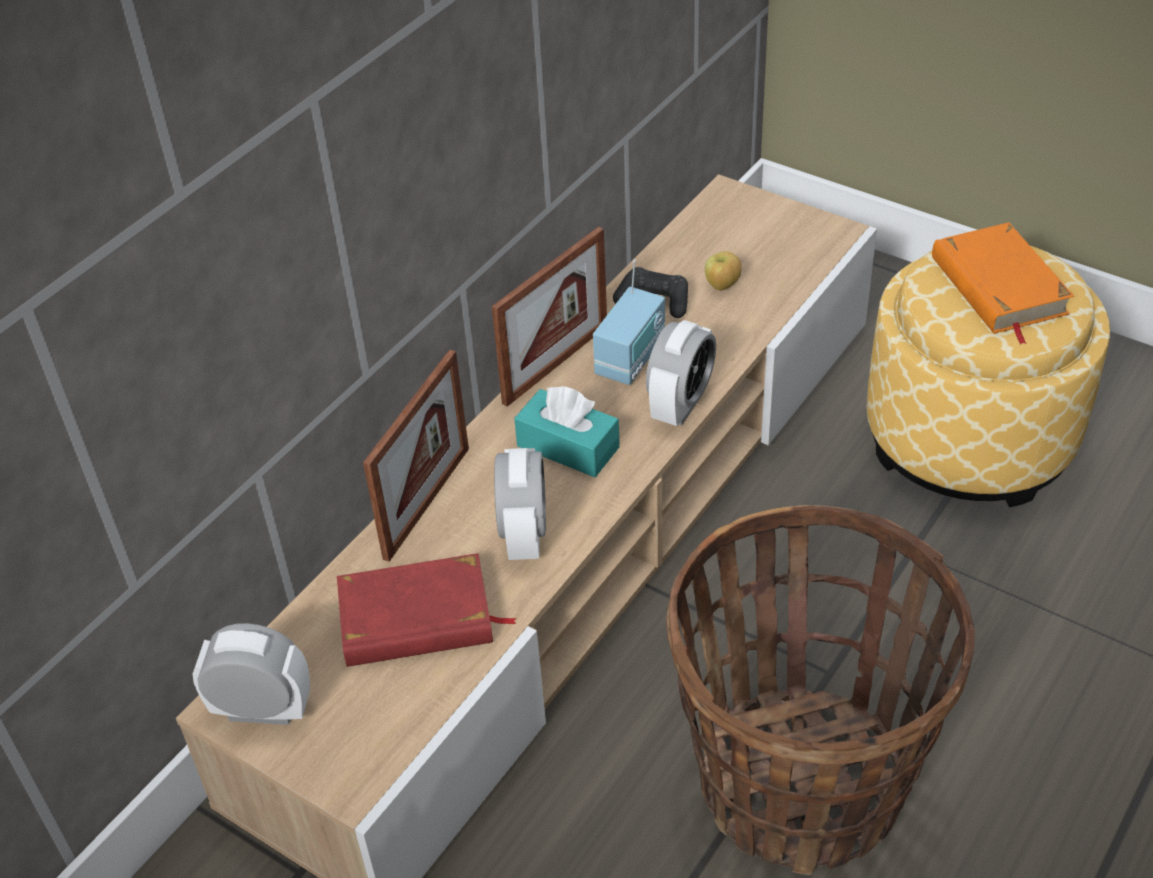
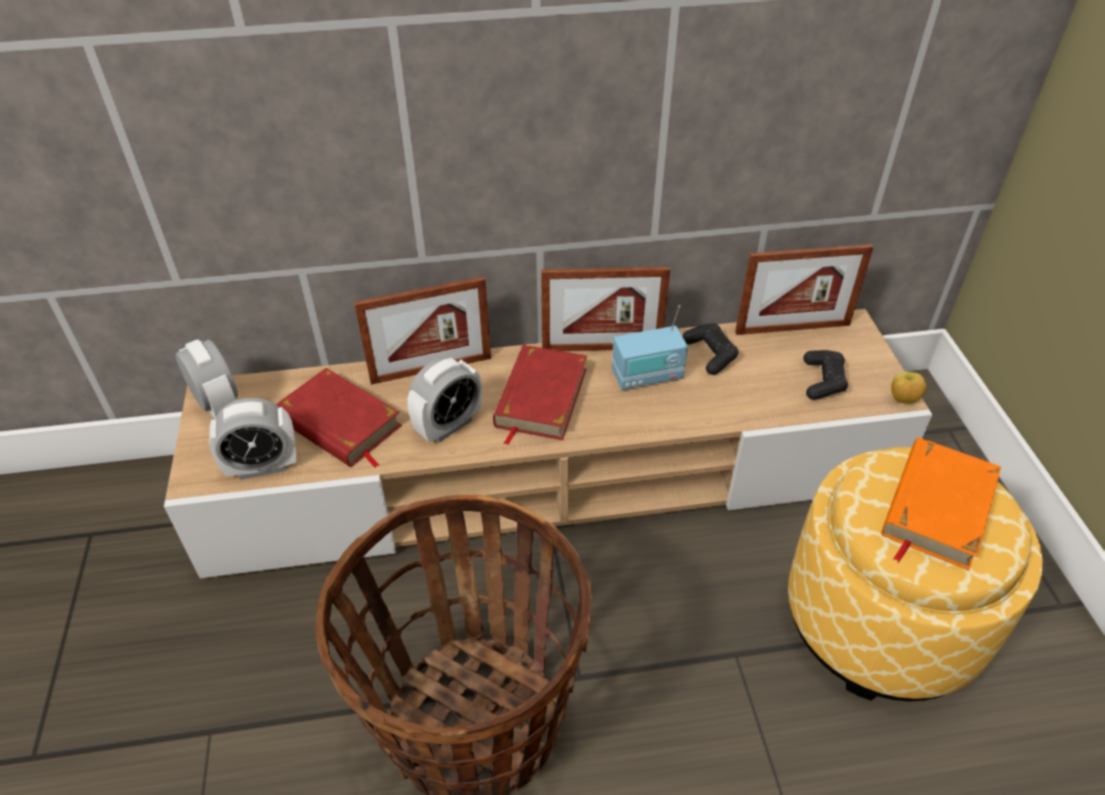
camera: 45 degrees right, 0 degrees up
(568, 446) = (540, 397): turquoise tissue box -> red book
(680, 405) = (636, 424): alarm clock -> alarm clock (263, 466)
(687, 231) = (792, 328): none -> picture frame
(722, 285) = (766, 375): apple -> apple (903, 399)
(769, 259) = (823, 381): none -> black game controller

